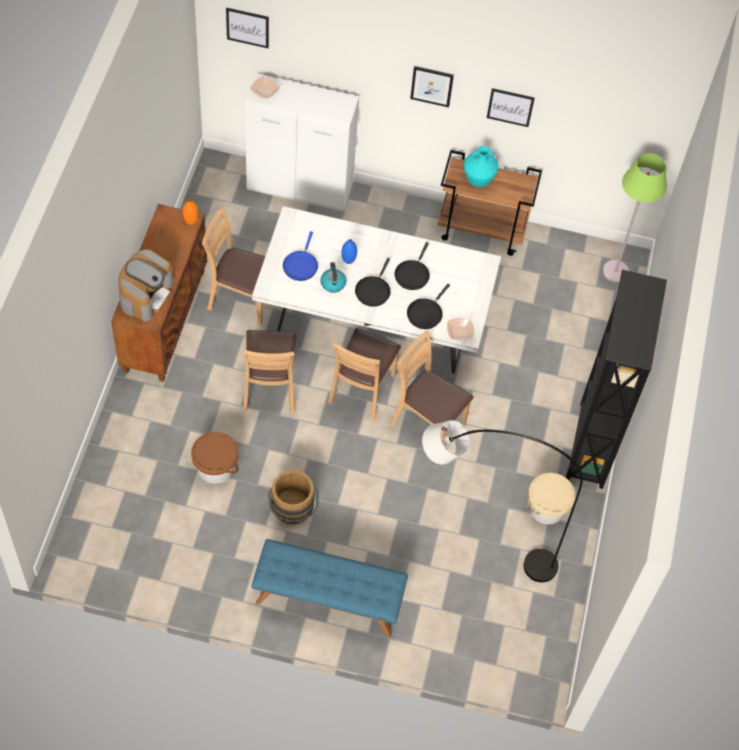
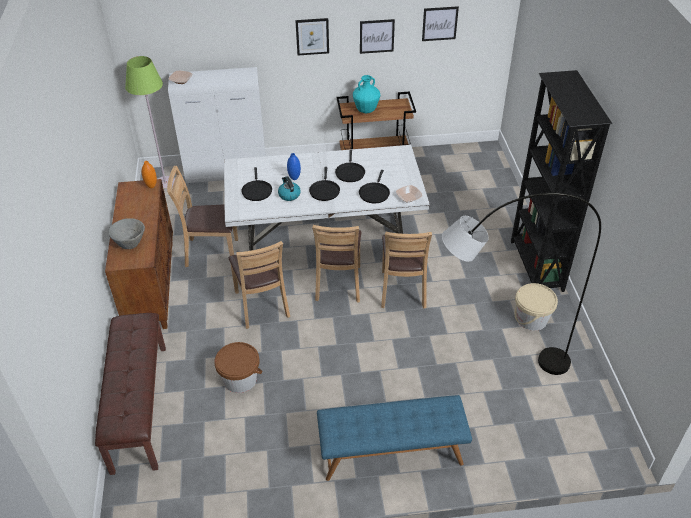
camera: 15 degrees left, 15 degrees down
(109, 462) = (138, 406): none -> brown bench
(146, 294) = (130, 244): coffee machine -> grey bowl
(247, 27) = (153, 27): picture -> picture (439, 23)
(292, 511) = (324, 390): brown bucket -> none
(300, 265) = (256, 191): blue frying pan -> black frying pan
(427, 422) = (402, 290): brown chair -> brown chair turned 105 degrees counterclockwise
(615, 271) = (483, 158): green floor lamp -> green floor lamp (165, 183)

